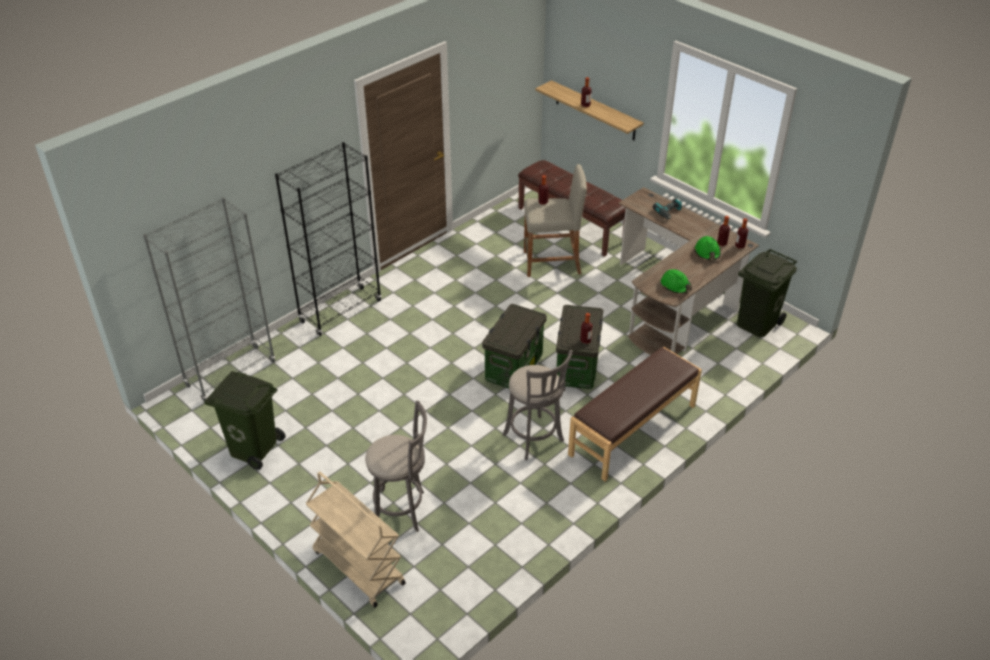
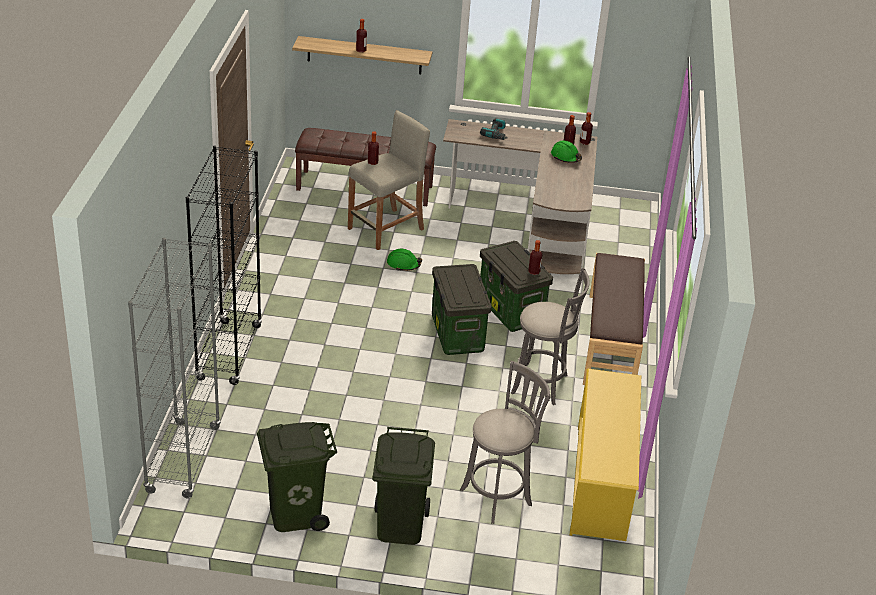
camera: 40 degrees left, 5 degrees down
(357, 567) = (515, 560): beige cart -> none
(492, 542) = (601, 482): none -> yellow shoe rack
(675, 286) = (573, 193): green hard hat -> green hard hat (403, 264)
(756, 323) = (611, 215): green trash can -> green trash can (399, 526)

